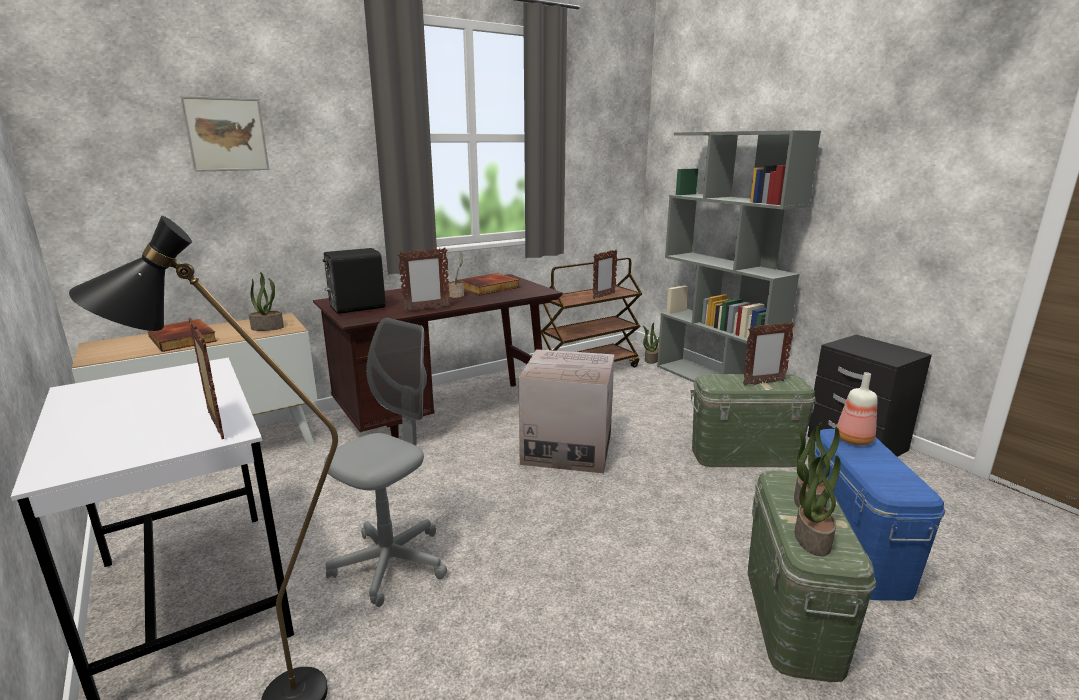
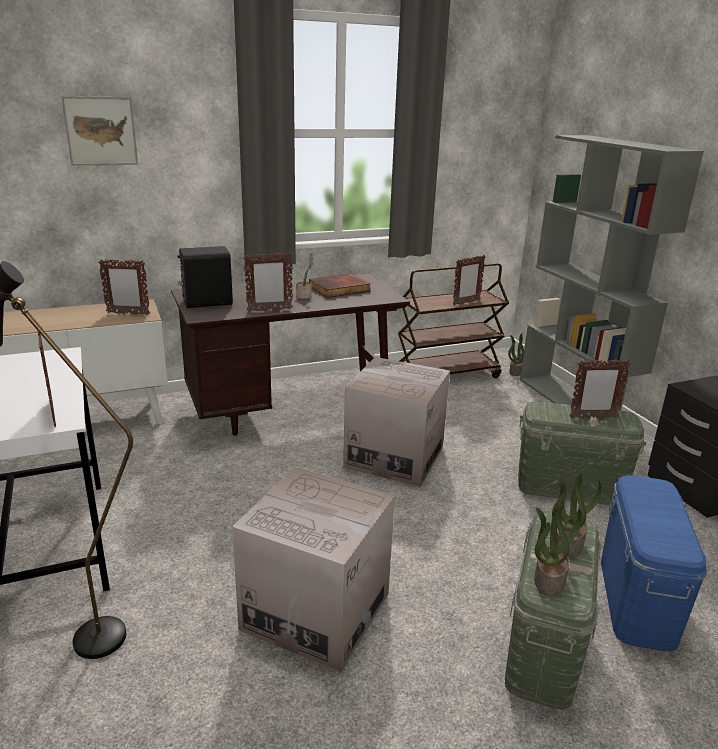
camera: 10 degrees right, 5 degrees up
(184, 339) = (55, 319): book -> none
(268, 327) = (128, 314): potted plant -> picture frame
(390, 564) = (201, 543): grey office chair -> none
(543, 619) = (316, 611): none -> cardboard box
(854, 440) = (651, 491): bottle -> none

